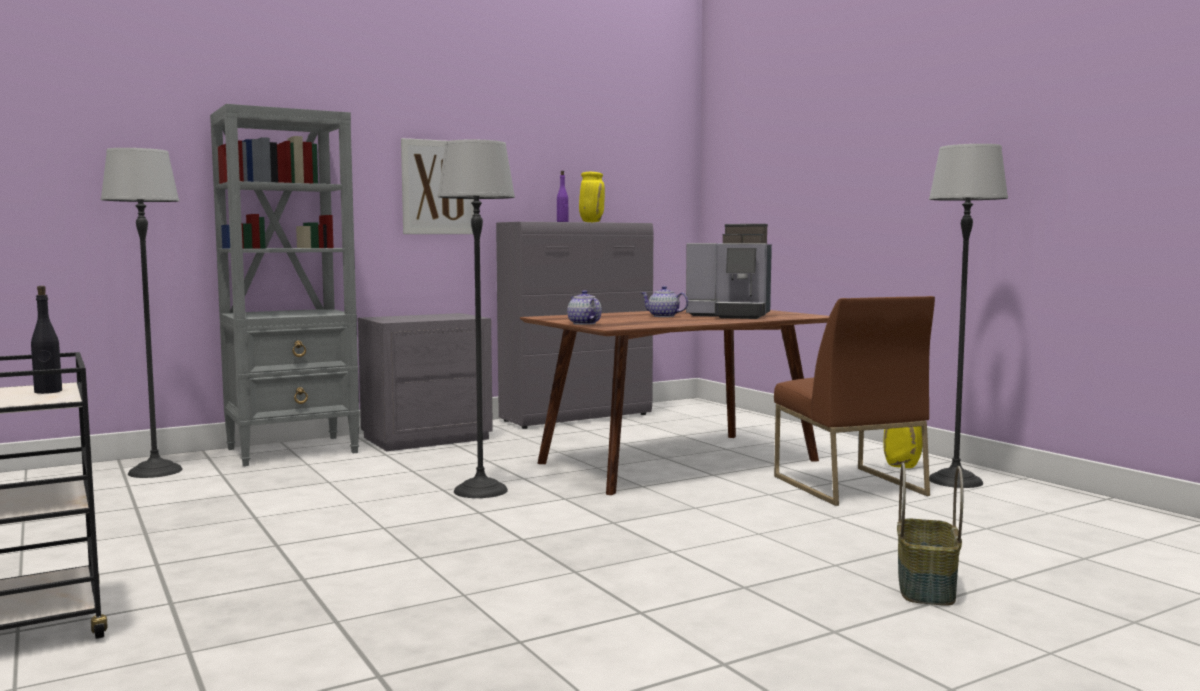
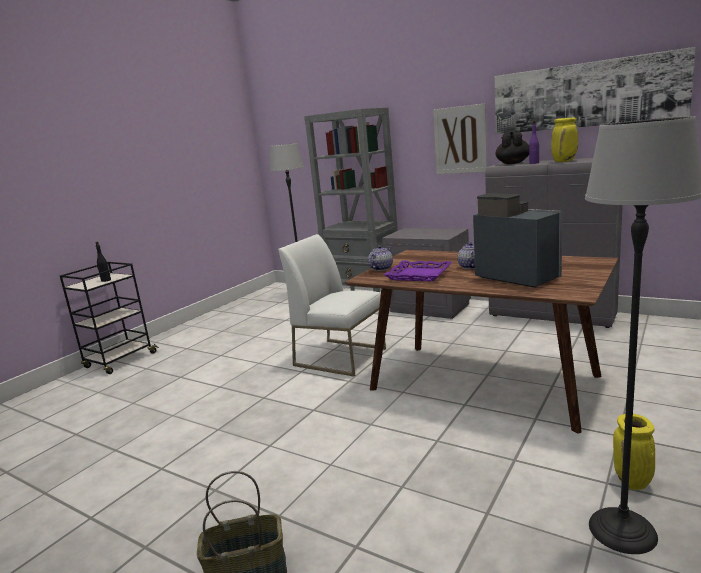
camera: 65 degrees right, 10 degrees up
(480, 490) = (341, 357): floor lamp -> white chair
(529, 221) = (513, 163): none -> black teapot
(582, 153) = (585, 95): none -> picture
(650, 322) = (419, 275): none -> purple tray
(731, 315) = (516, 277): coffee machine -> coffee machine turned 150 degrees clockwise
(847, 485) = (510, 468): brown chair -> none

